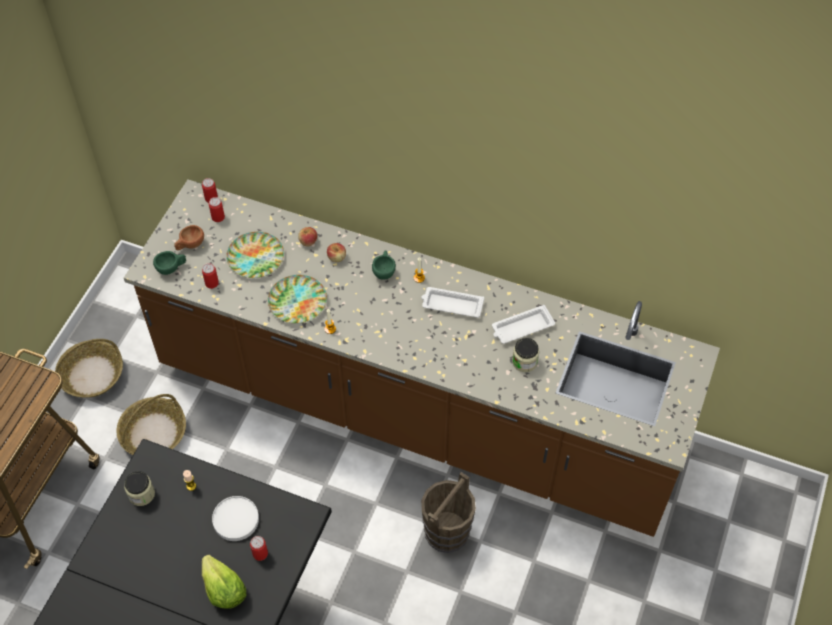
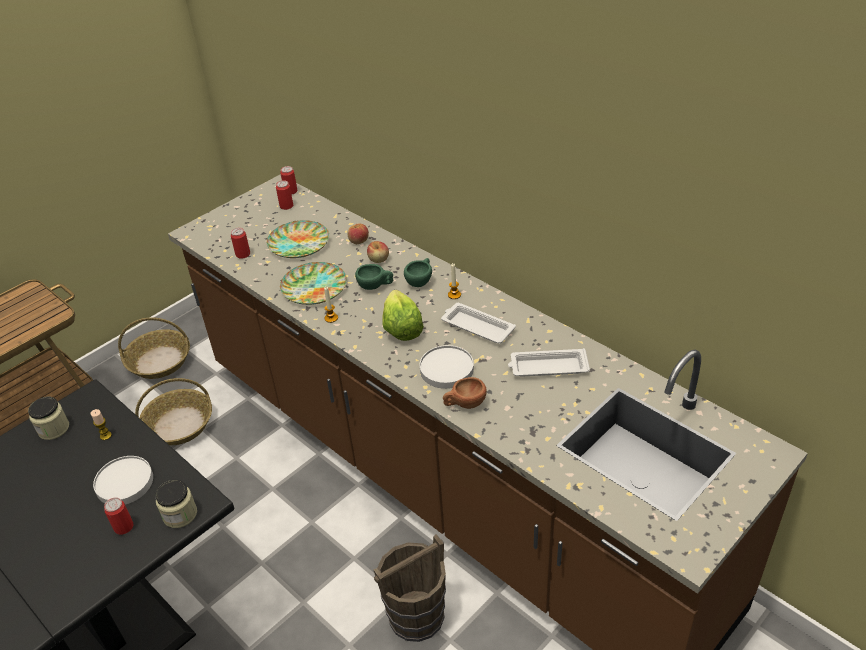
camera: 25 degrees right, 15 degrees down
(171, 268) = (215, 235): green cup -> green cup (375, 286)
(190, 245) = (245, 221): brown cup -> brown cup (464, 404)
(223, 589) = (58, 552): lettuce -> lettuce (401, 328)
(447, 351) = (446, 369): none -> white plate
(524, 361) = (533, 402): jar -> jar (180, 514)

